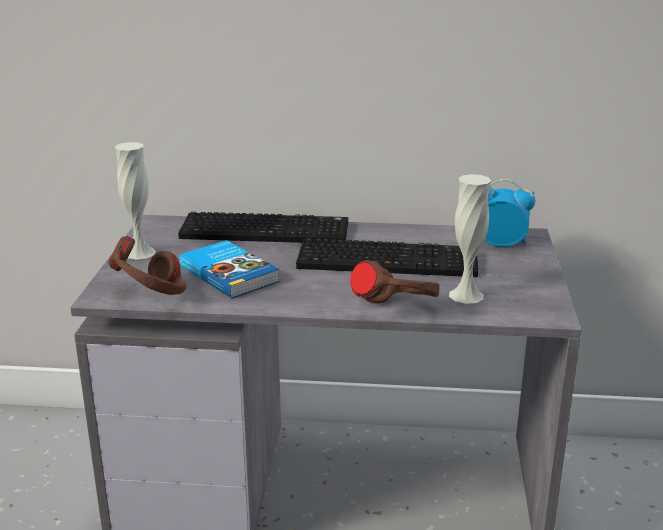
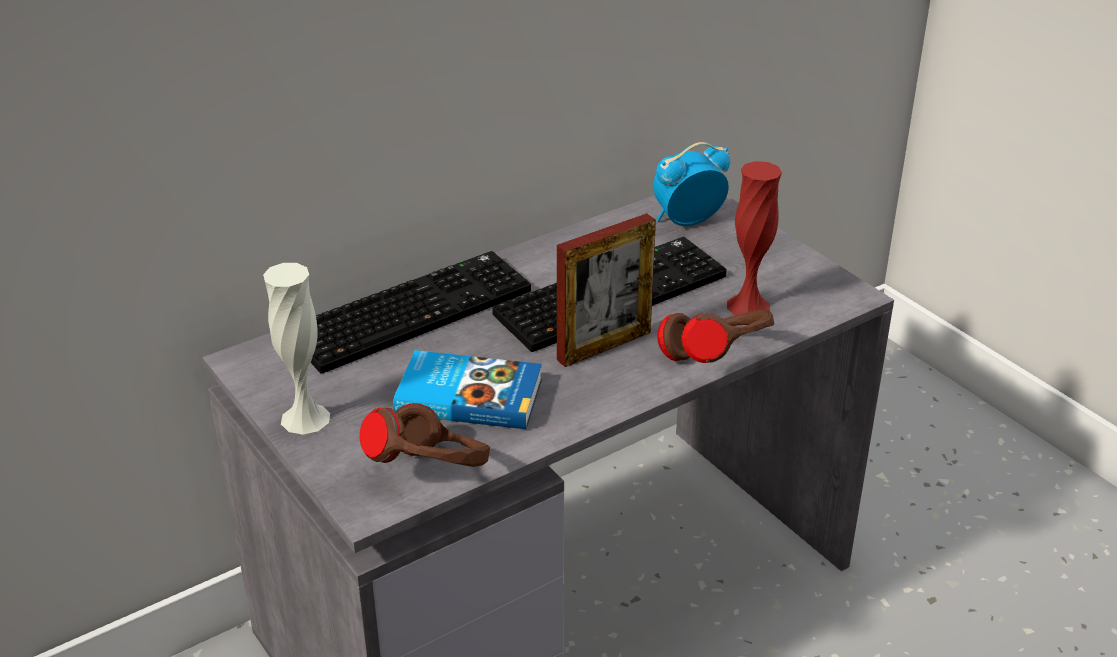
camera: 40 degrees left, 10 degrees up
(341, 280) = (604, 346): none -> picture frame
(466, 295) = (748, 306): white vase -> red vase

